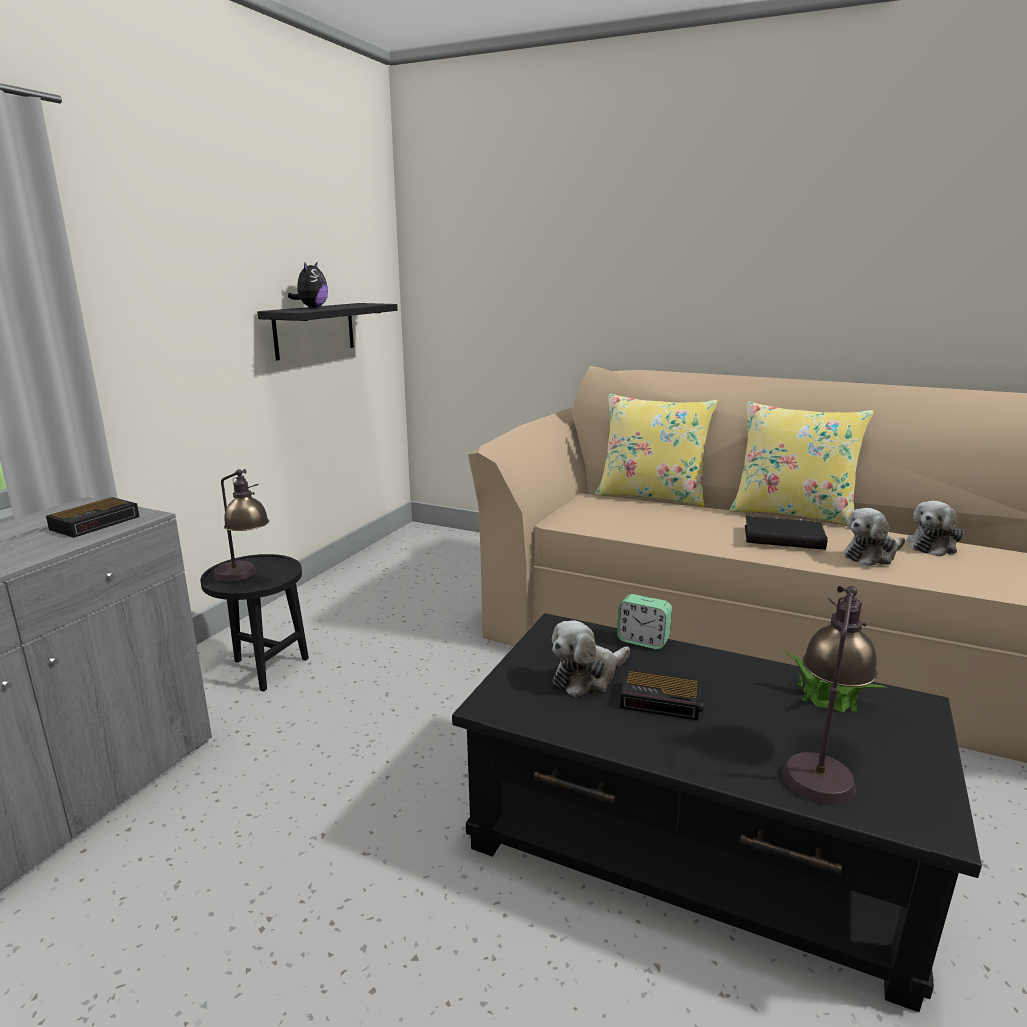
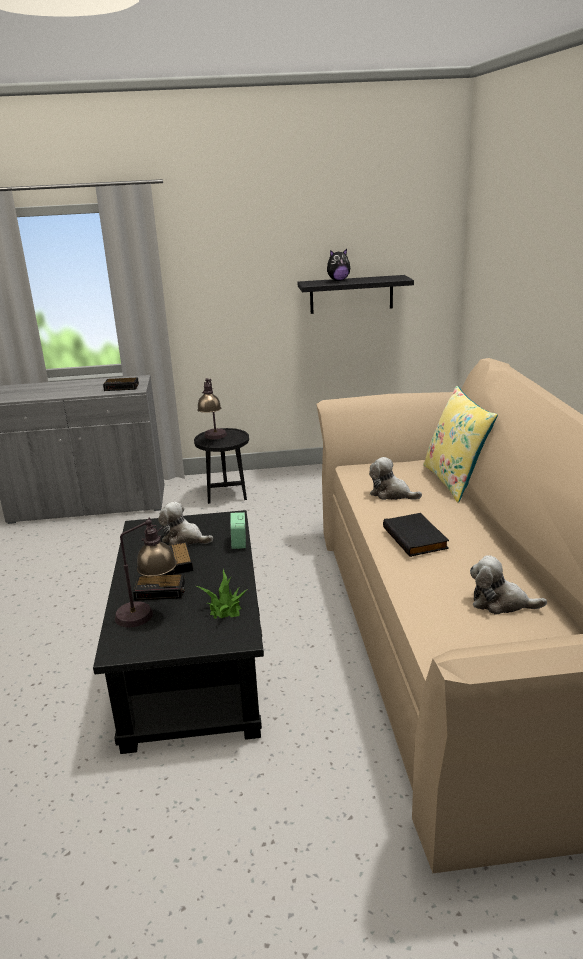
camera: 60 degrees right, 5 degrees up
(747, 736) = (161, 591): none -> alarm clock
(792, 513) = (492, 534): yellow pillow -> none
(872, 556) = (429, 578): plush toy -> plush toy (391, 494)

